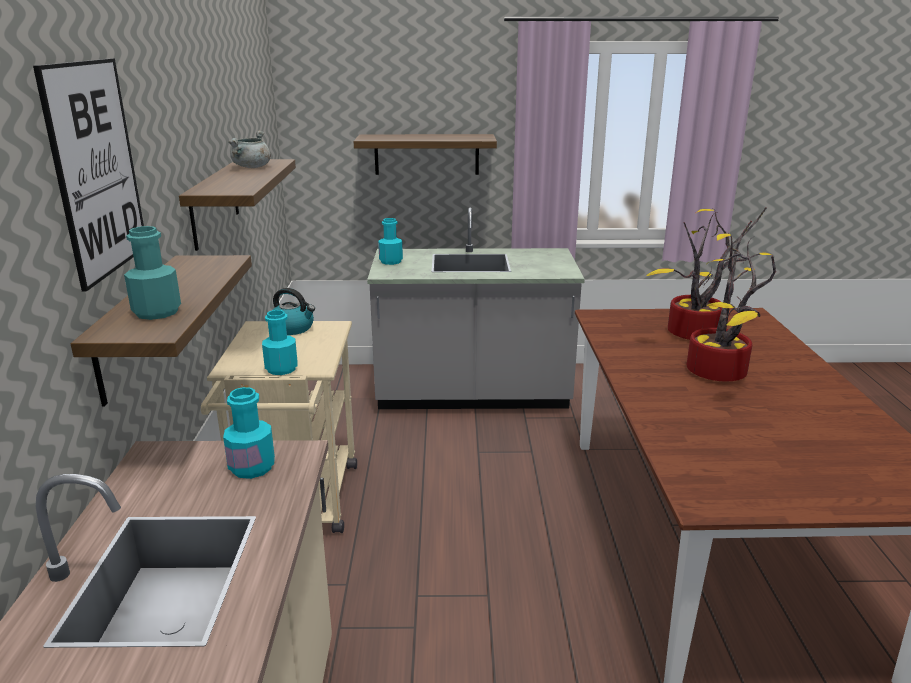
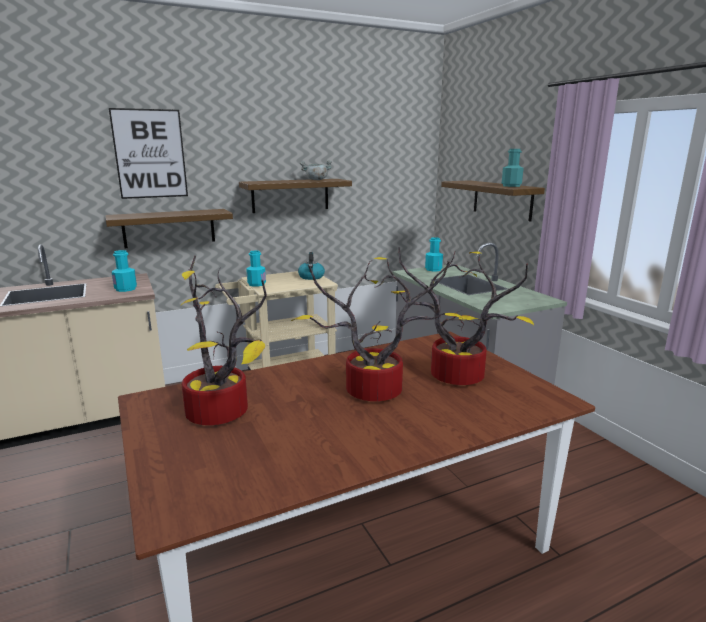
camera: 65 degrees right, 5 degrees down
(157, 312) = (141, 215): turquoise bottle -> turquoise bottle (511, 186)
(751, 453) = (223, 412): none -> potted plant

